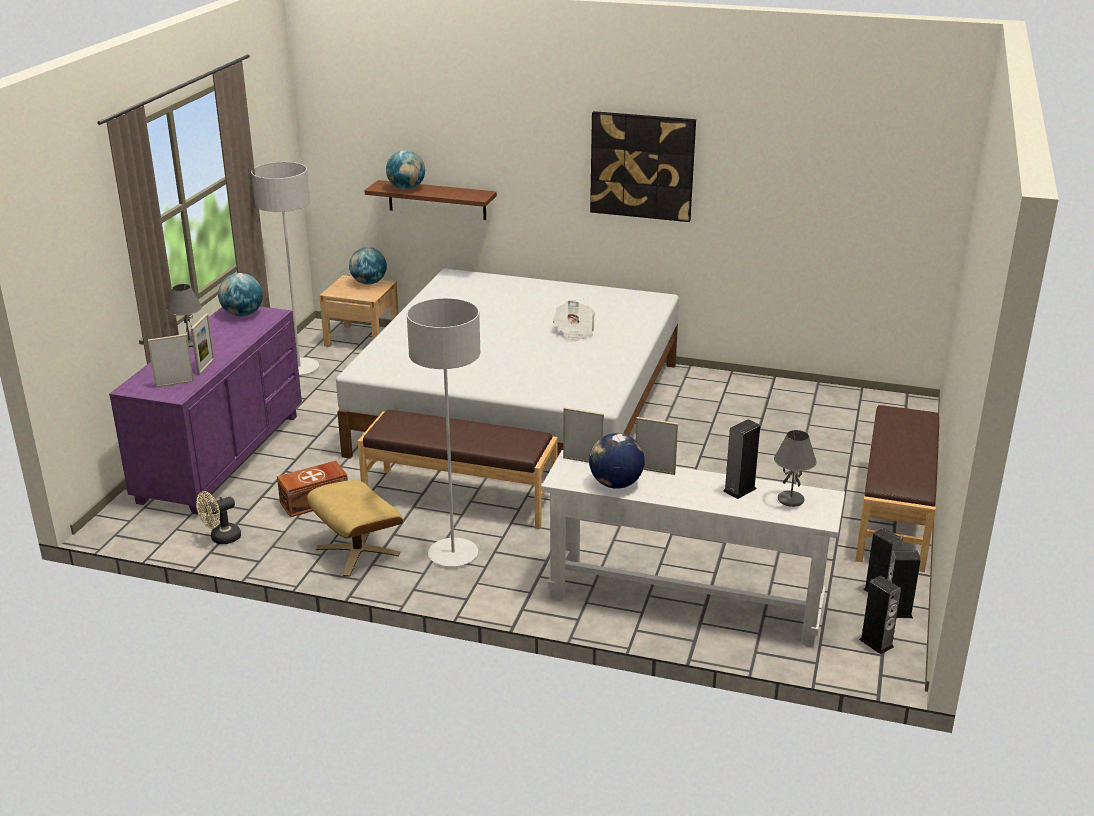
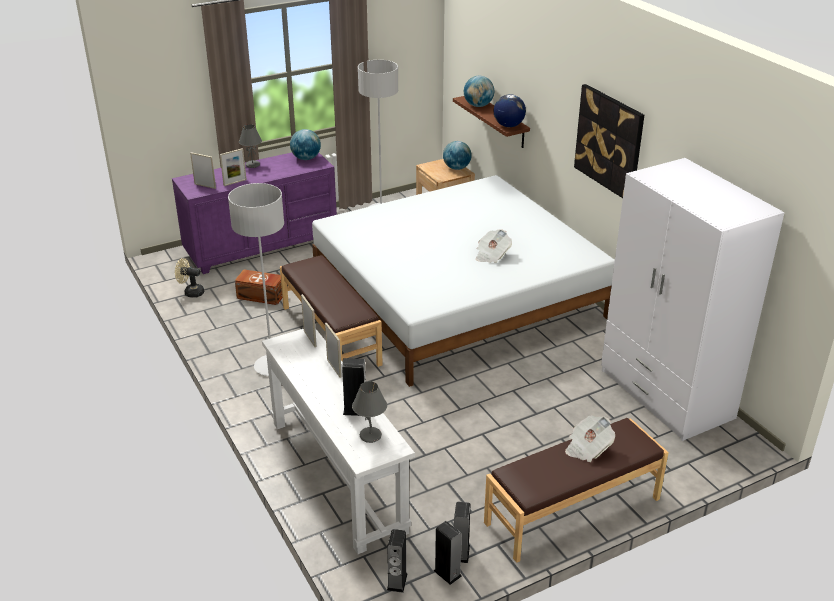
camera: 45 degrees right, 5 degrees up
(357, 551) = (233, 336): beige ottoman -> none
(615, 484) = (298, 363): globe -> globe (508, 125)
(809, 400) = (665, 394): none -> white wardrobe
(896, 438) = (587, 448): none -> newspaper

